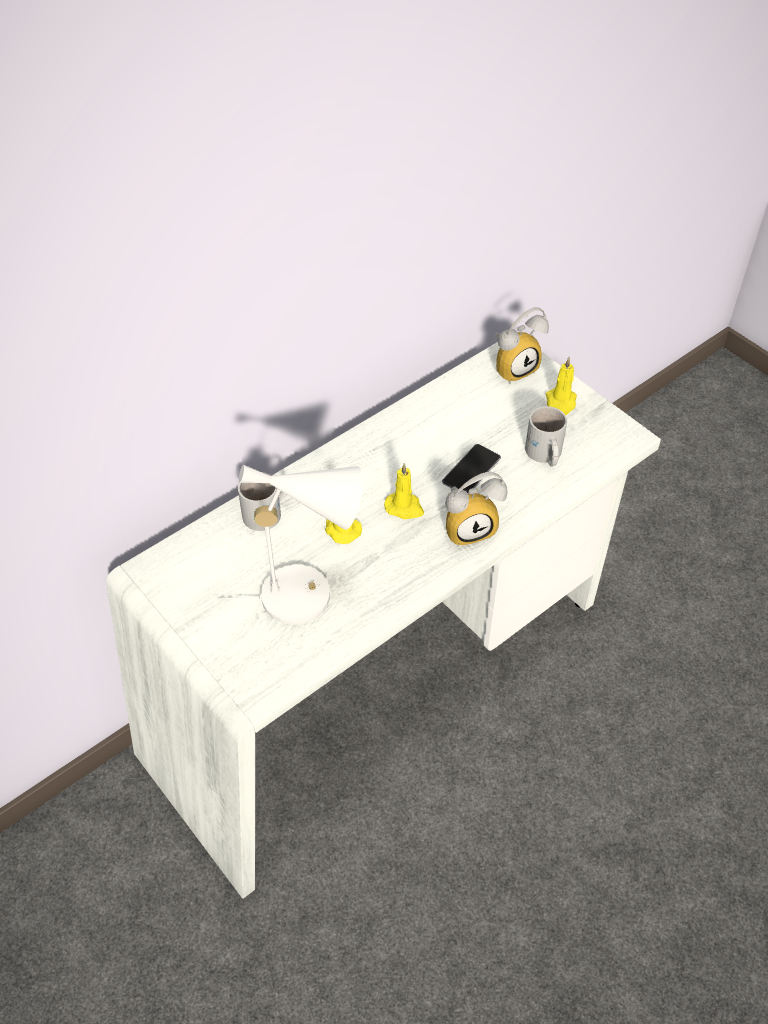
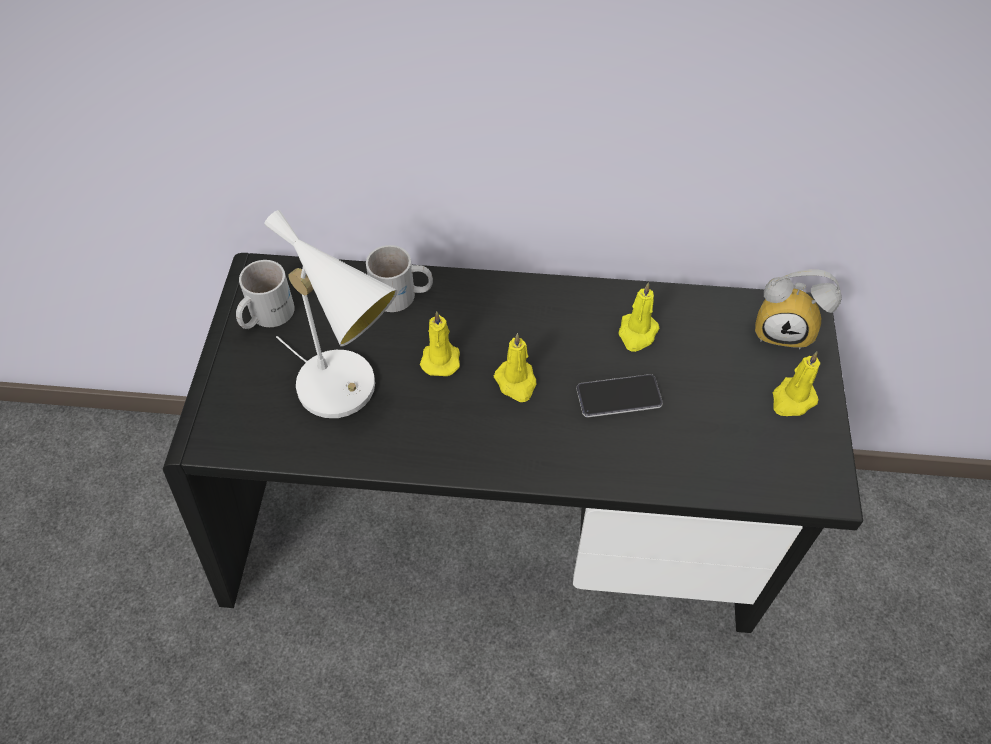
camera: 45 degrees right, 5 degrees up
(383, 682) = (495, 537): white desk -> black desk
(439, 428) = (637, 333): none -> yellow candle
(469, 527) = (552, 448): alarm clock -> none
(544, 455) = (710, 437): white mug -> white mug (265, 315)

